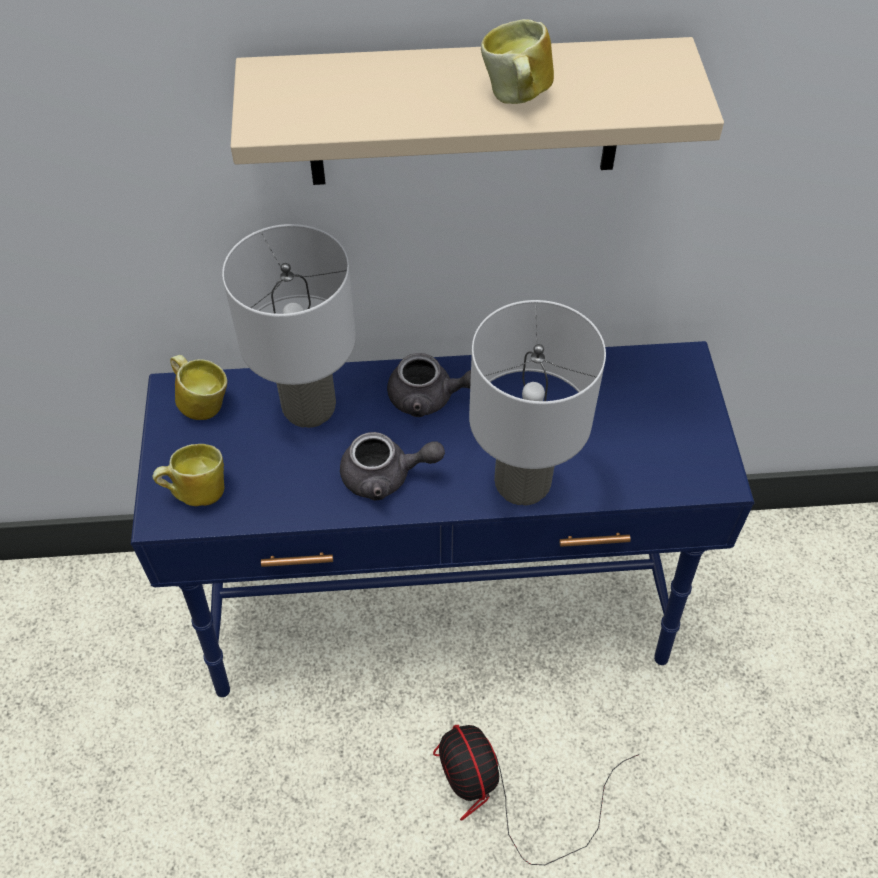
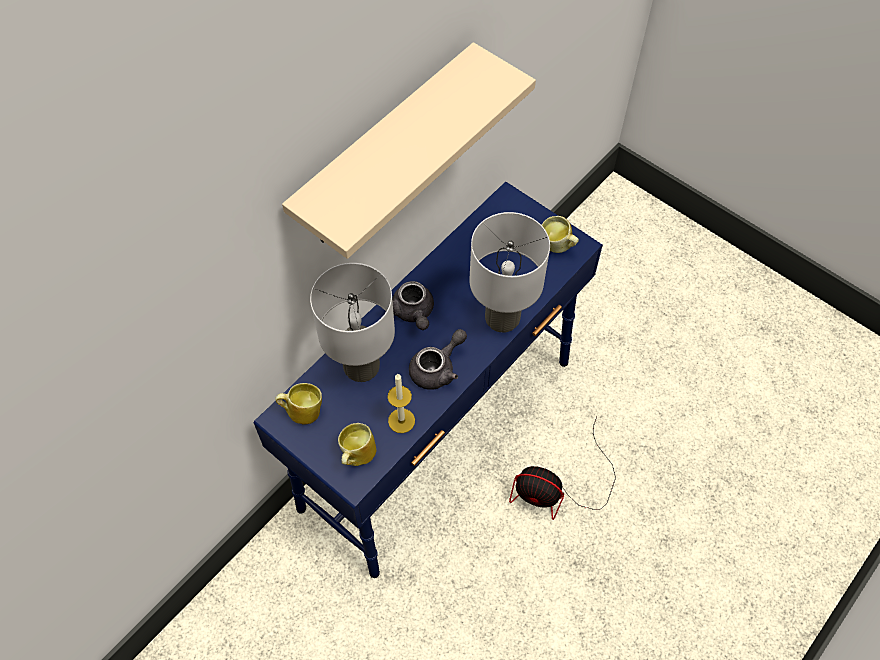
camera: 45 degrees left, 5 degrees up
(283, 497) = (401, 420): none -> candle
(430, 398) = (413, 313): grey teapot -> grey teapot turned 105 degrees clockwise
(515, 99) = (440, 131): mug -> mug (557, 247)

